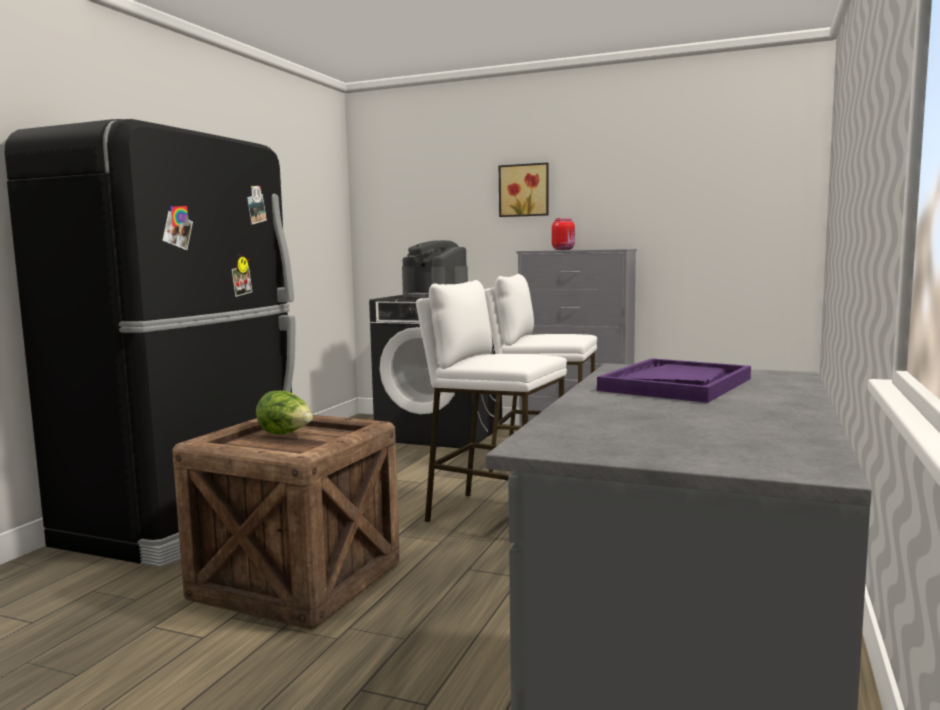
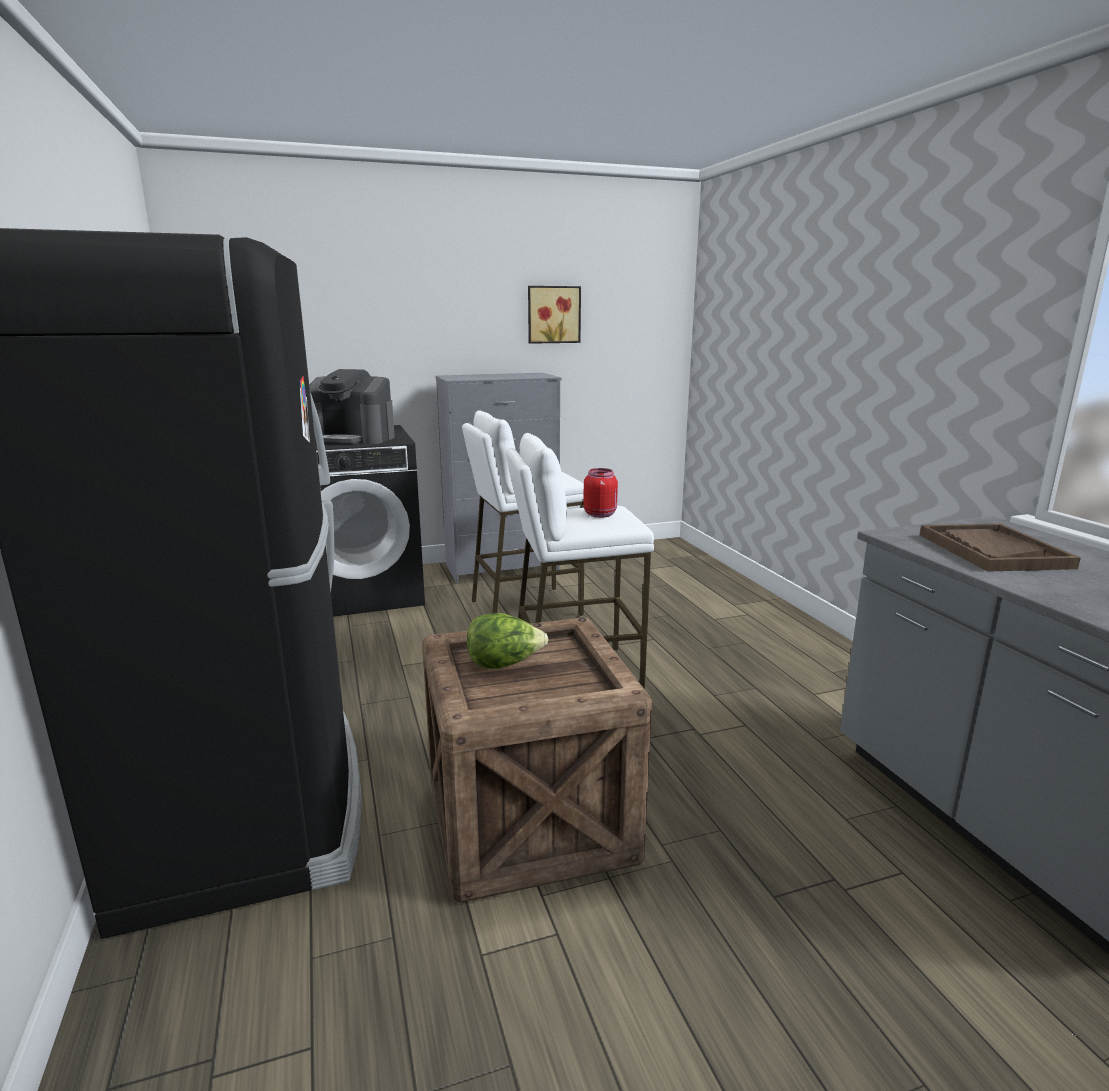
camera: 40 degrees left, 10 degrees up
(524, 190) = (417, 306): picture -> picture (553, 314)
(563, 249) = (487, 377): red jar -> red jar (600, 514)
(675, 384) = (992, 550): purple tray -> brown tray

